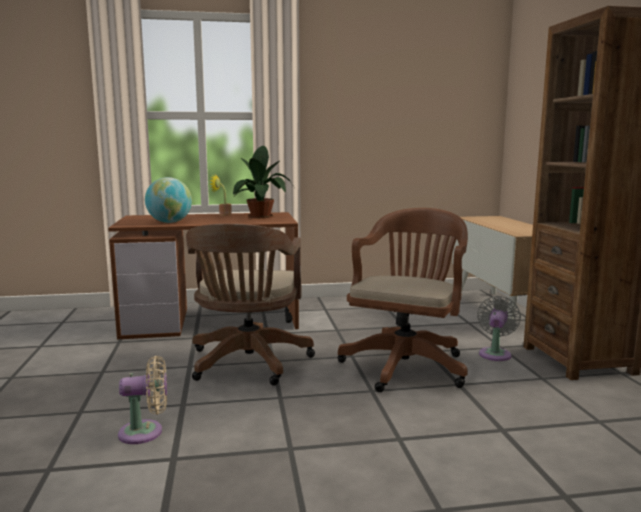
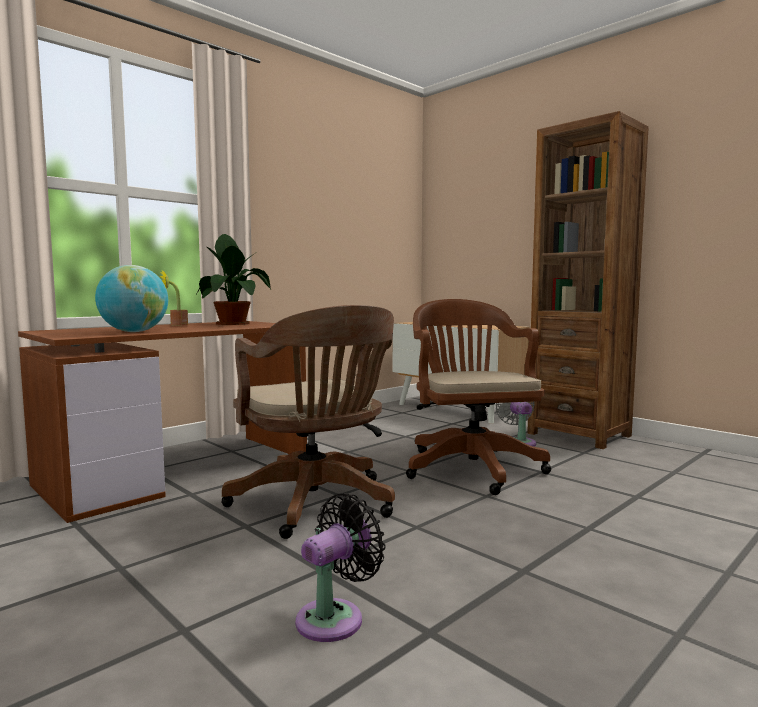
camera: 35 degrees left, 5 degrees down
(146, 432) = (335, 617): beige fan -> black fan

